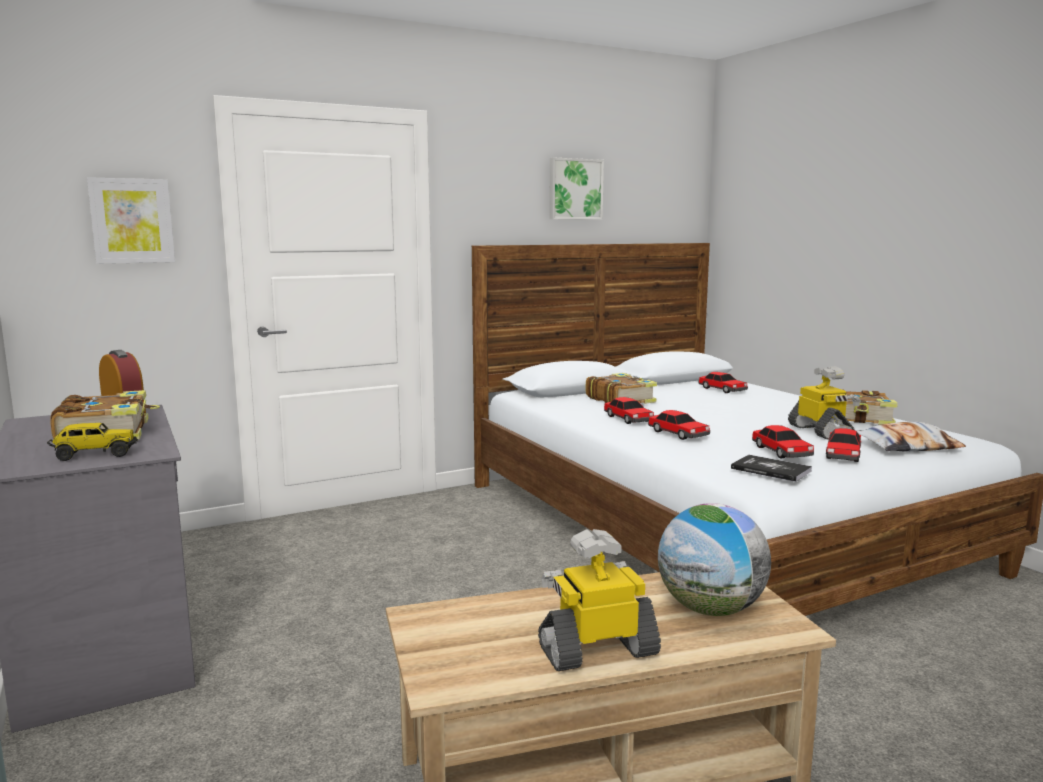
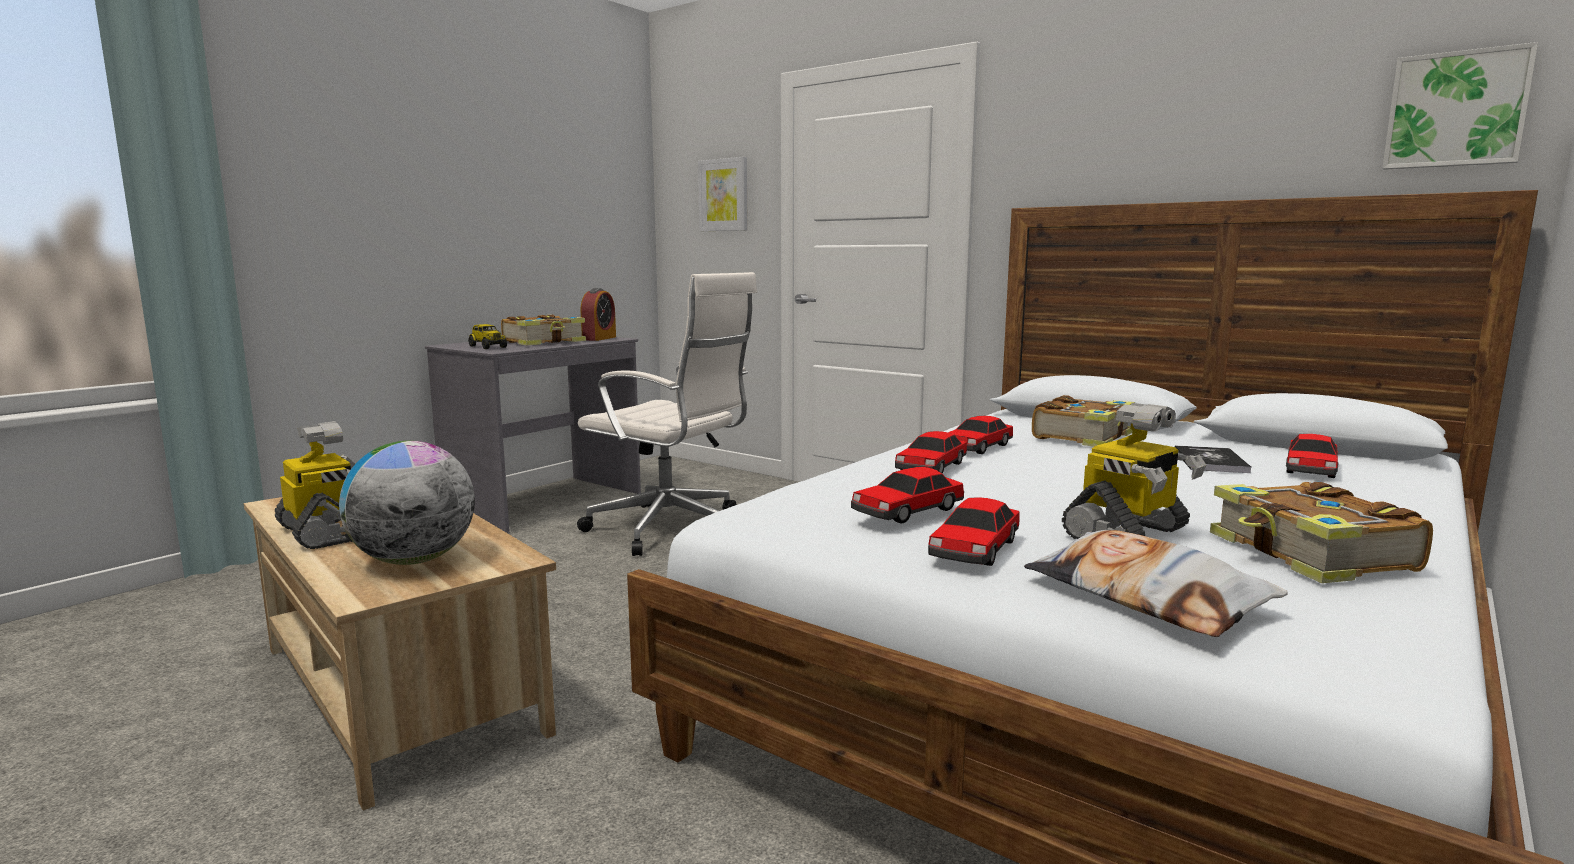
camera: 65 degrees right, 0 degrees up
(323, 593) = (672, 529): none -> white office chair
(574, 189) = (1203, 114): picture -> picture (1456, 110)
(771, 470) = (797, 511): book -> book (1210, 461)
(843, 455) = (974, 549): toy car -> toy car turned 60 degrees counterclockwise

